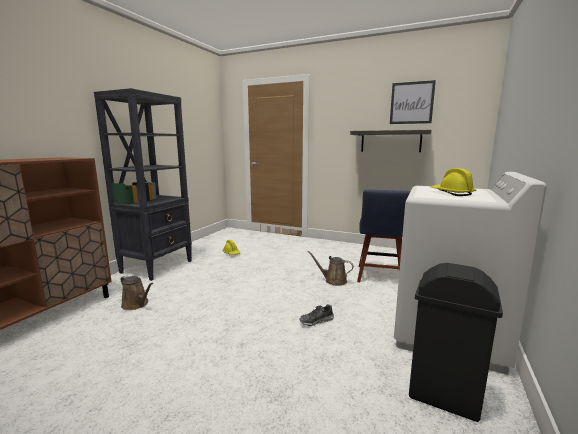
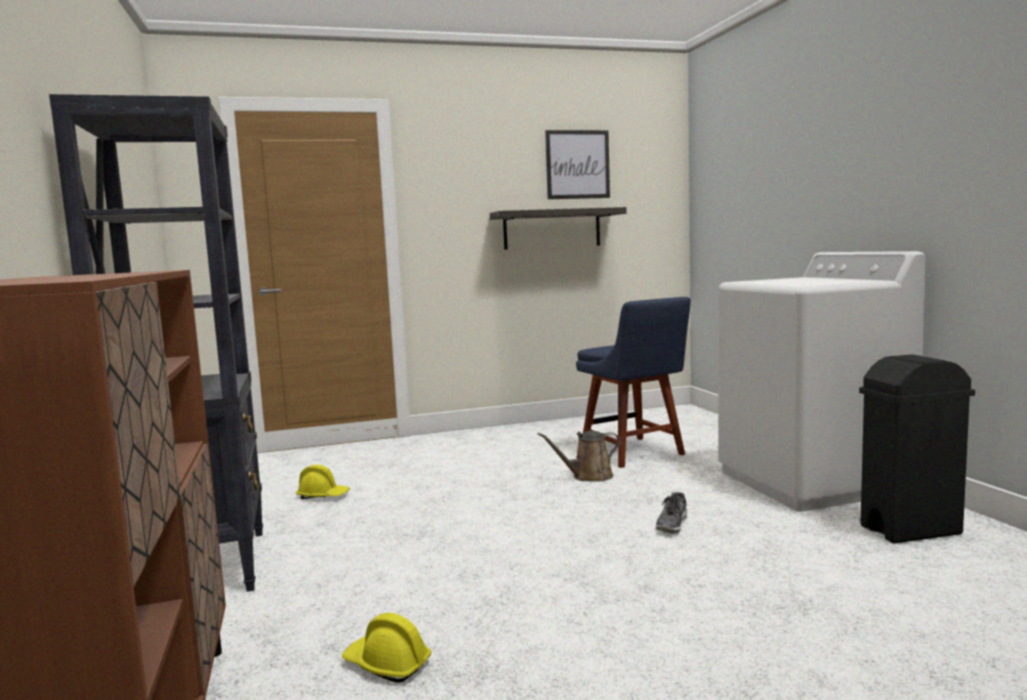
camera: 40 degrees left, 5 degrees down
(136, 304) = (331, 630): brown watering can -> none
(451, 193) = (806, 281): yellow hard hat -> yellow hard hat (387, 664)

